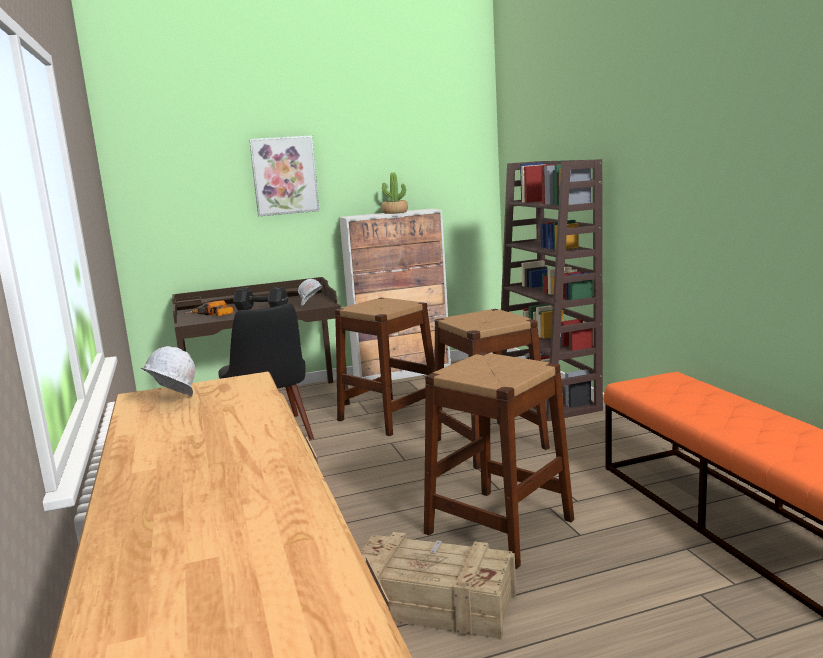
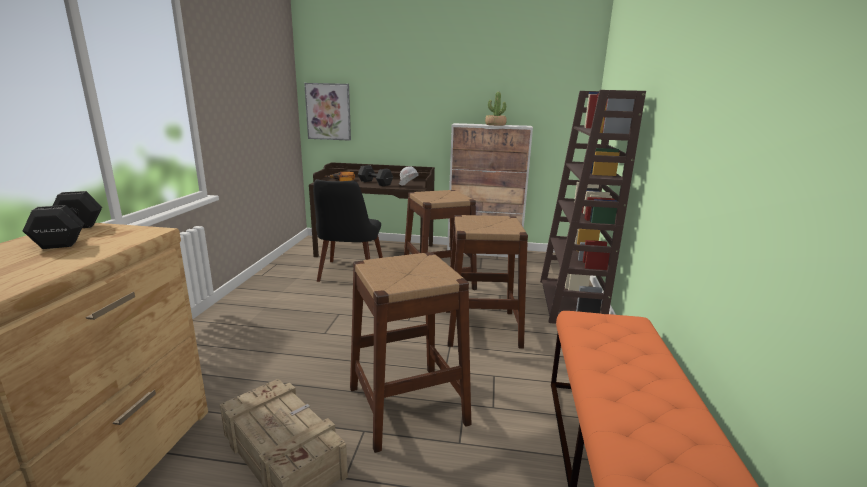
camera: 25 degrees right, 5 degrees up
(172, 402) = (68, 236): white hard hat -> black dumbbell
(284, 175) = (417, 86): picture -> picture (328, 111)

